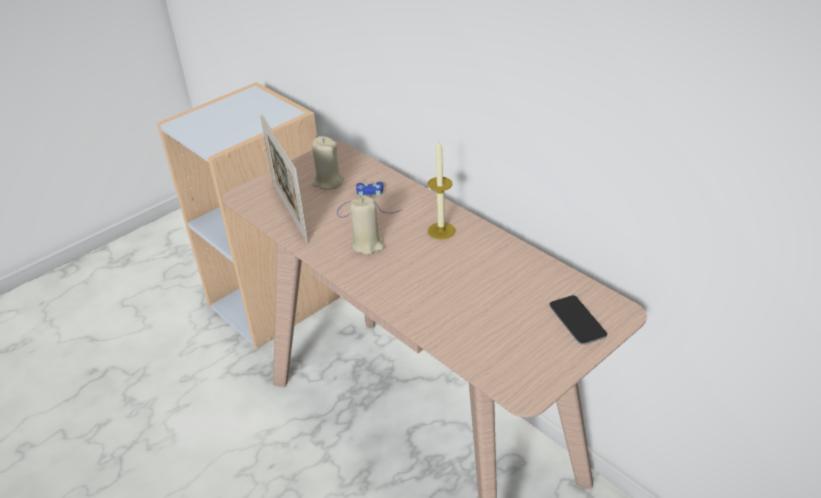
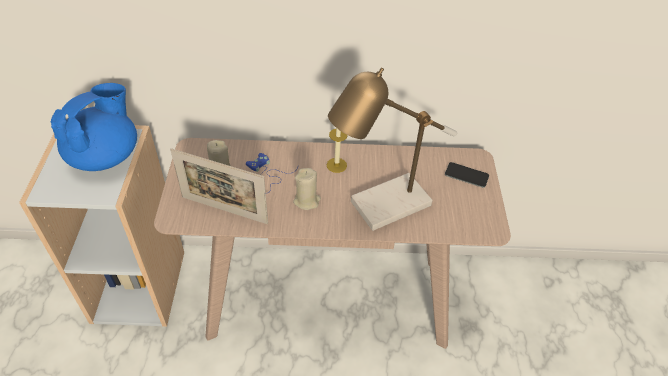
camera: 50 degrees left, 10 degrees up
(251, 119) = (105, 156): none -> blue teapot
(430, 293) = (382, 208): none -> table lamp

